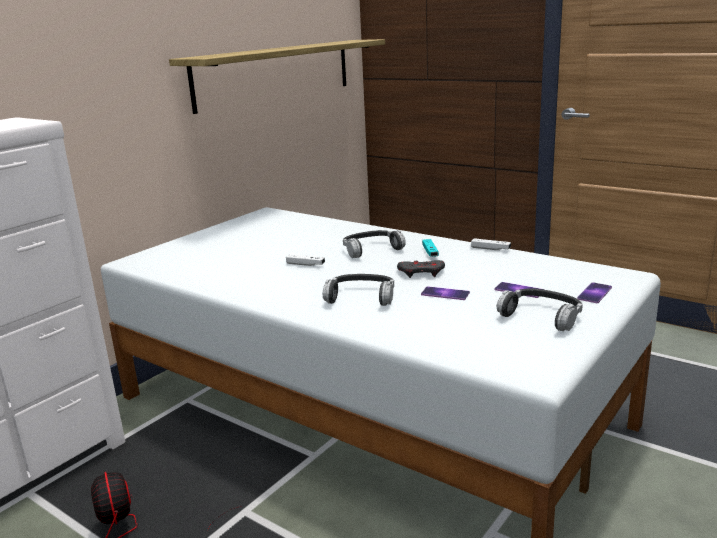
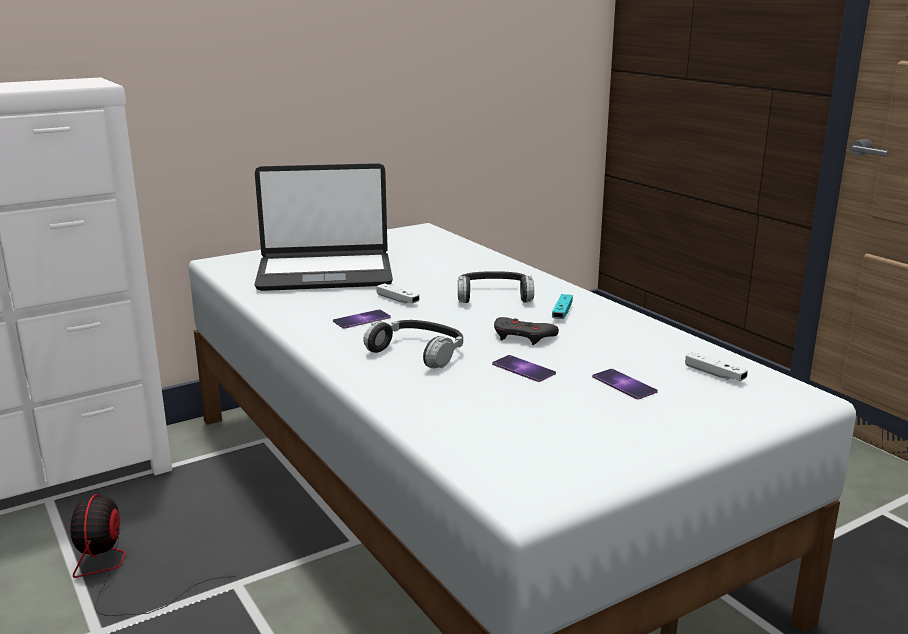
camera: 20 degrees right, 0 degrees up
(227, 255) = (325, 273): none -> laptop
(276, 73) = (468, 53): shelf -> none
(490, 249) = (646, 322): white game controller -> white game controller (714, 374)
(541, 316) = (615, 425): headphones -> none
(594, 293) = (725, 410): phone -> phone (362, 319)

